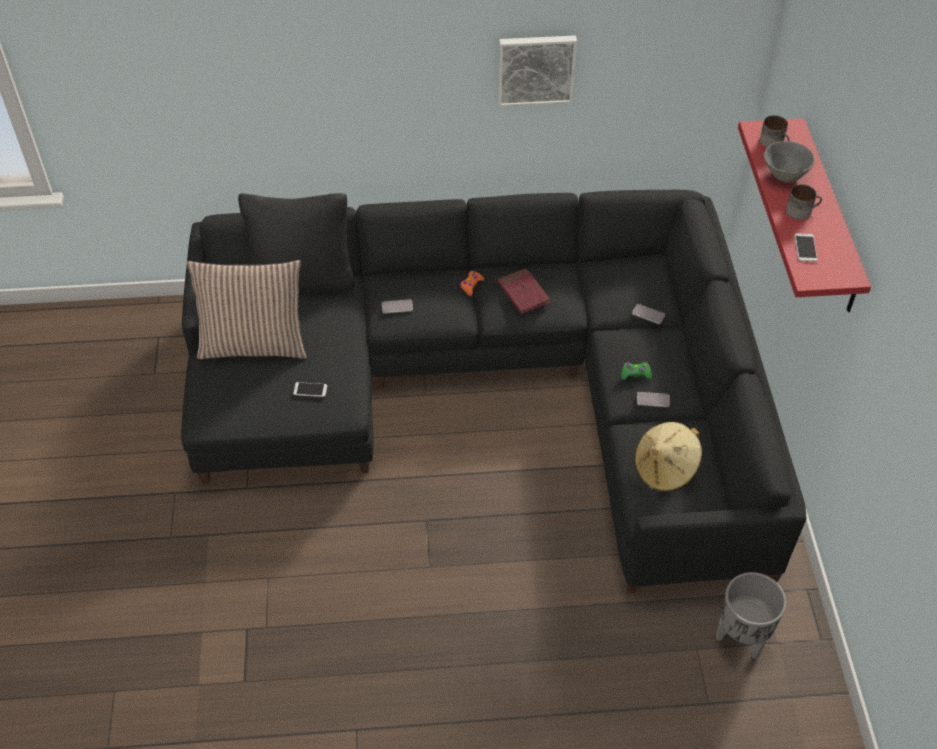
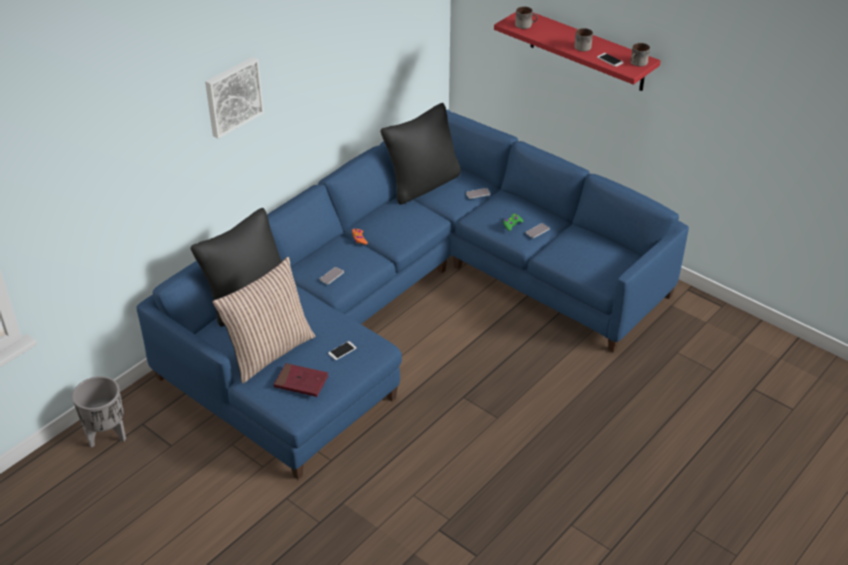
camera: 45 degrees left, 10 degrees down
(493, 387) = (406, 306): black sofa -> blue sofa
(523, 293) = (396, 224): red book -> red book (301, 382)
(536, 69) = (335, 59): picture -> picture (232, 96)
(605, 266) = (422, 184): none -> black pillow
(665, 470) = (588, 258): beige hat -> none
(741, 637) = (689, 331): grey planter -> grey planter (107, 435)
(785, 174) = (552, 35): grey bowl -> none
(834, 273) = (638, 63): none -> mug

